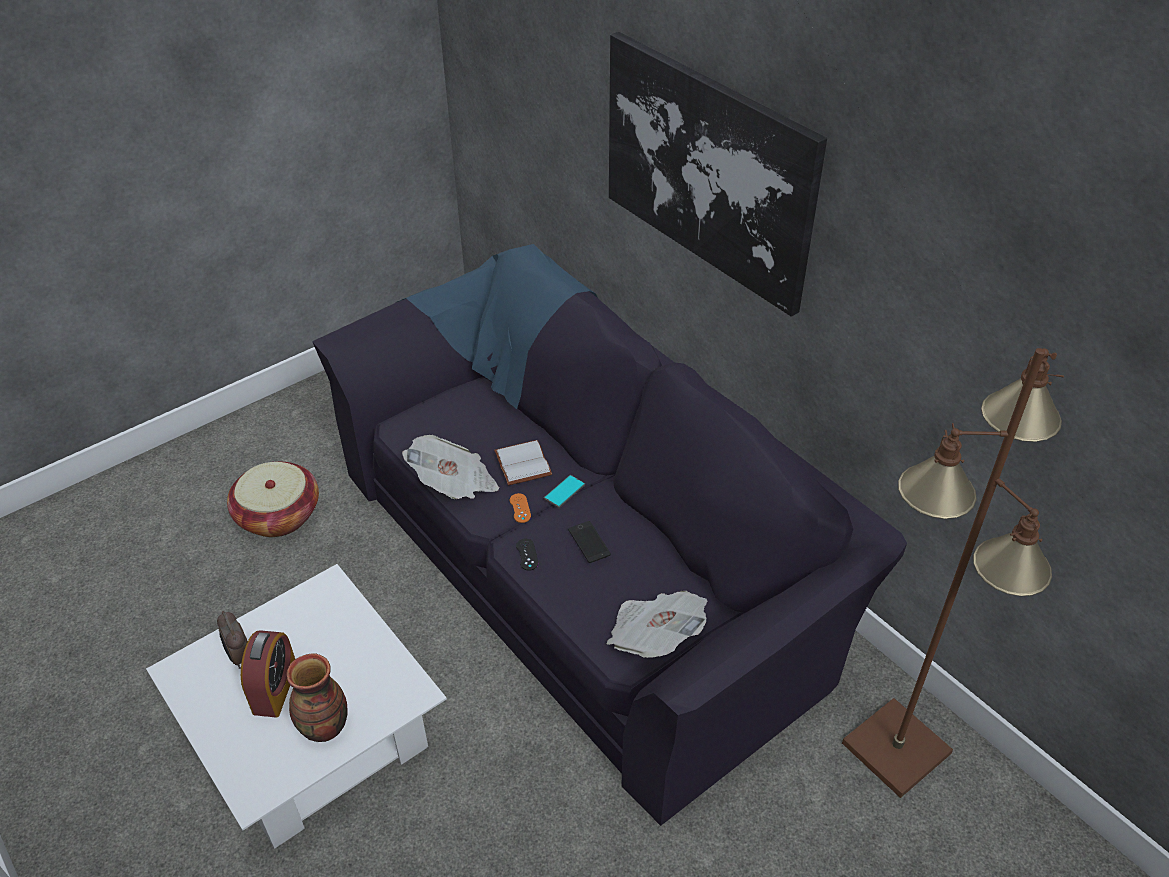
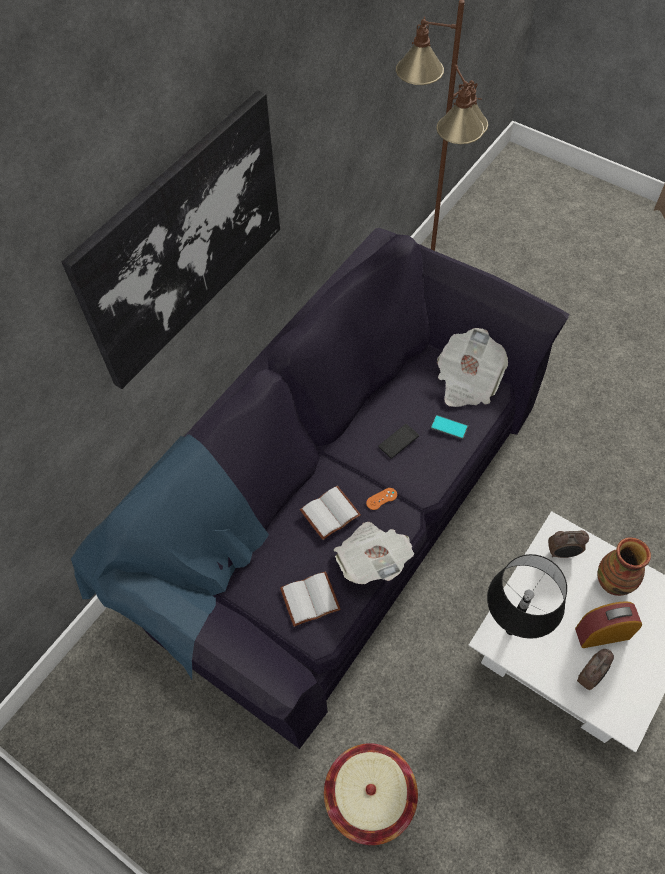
camera: 105 degrees left, 15 degrees up
(329, 603) = (510, 631): none -> black table lamp
(387, 687) = (562, 553): none -> alarm clock
(436, 430) = (309, 601): none -> white book
(527, 554) = (427, 478): black game controller -> none
(564, 492) = (352, 472): phone -> phone (449, 427)

